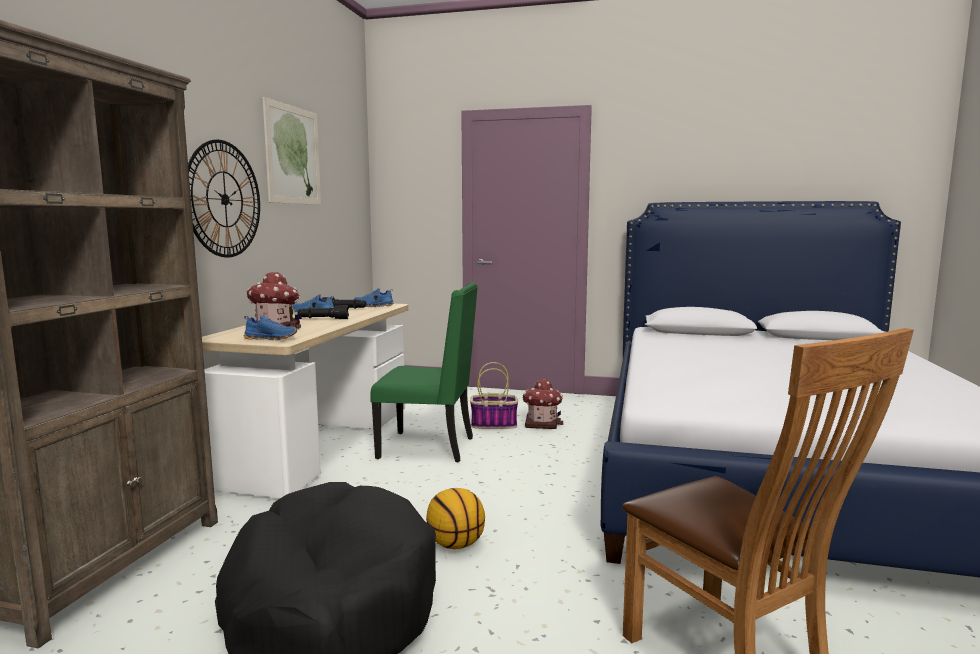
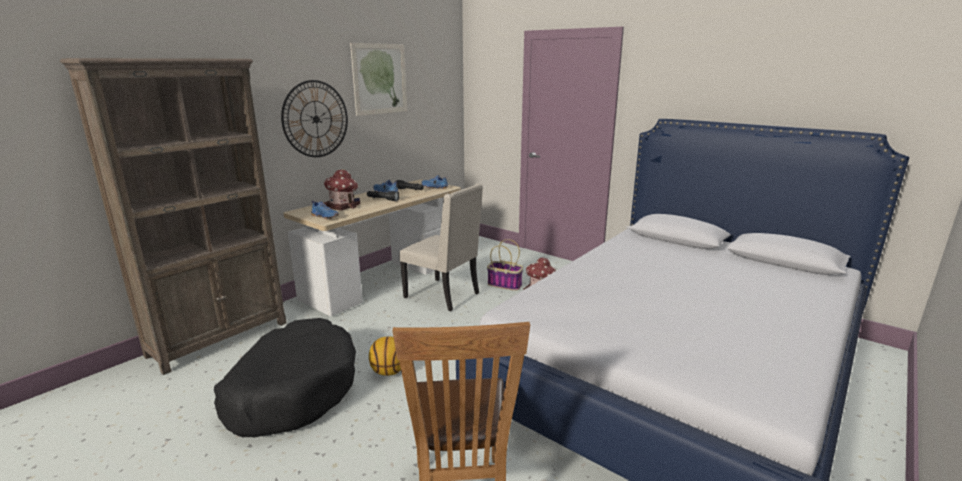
camera: 25 degrees right, 10 degrees up
(429, 447) = (444, 295): green chair -> beige chair

